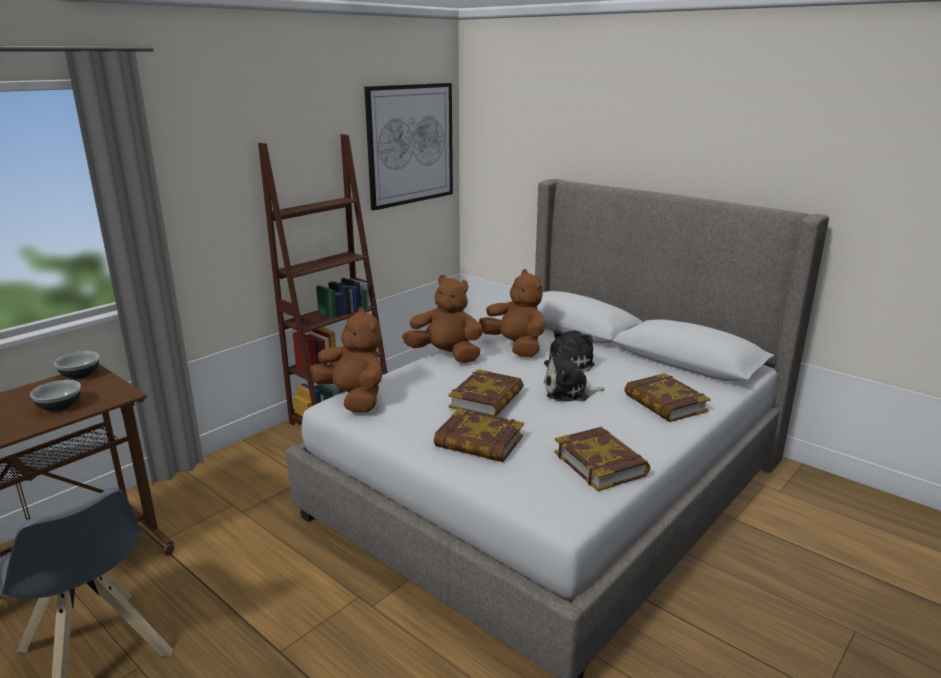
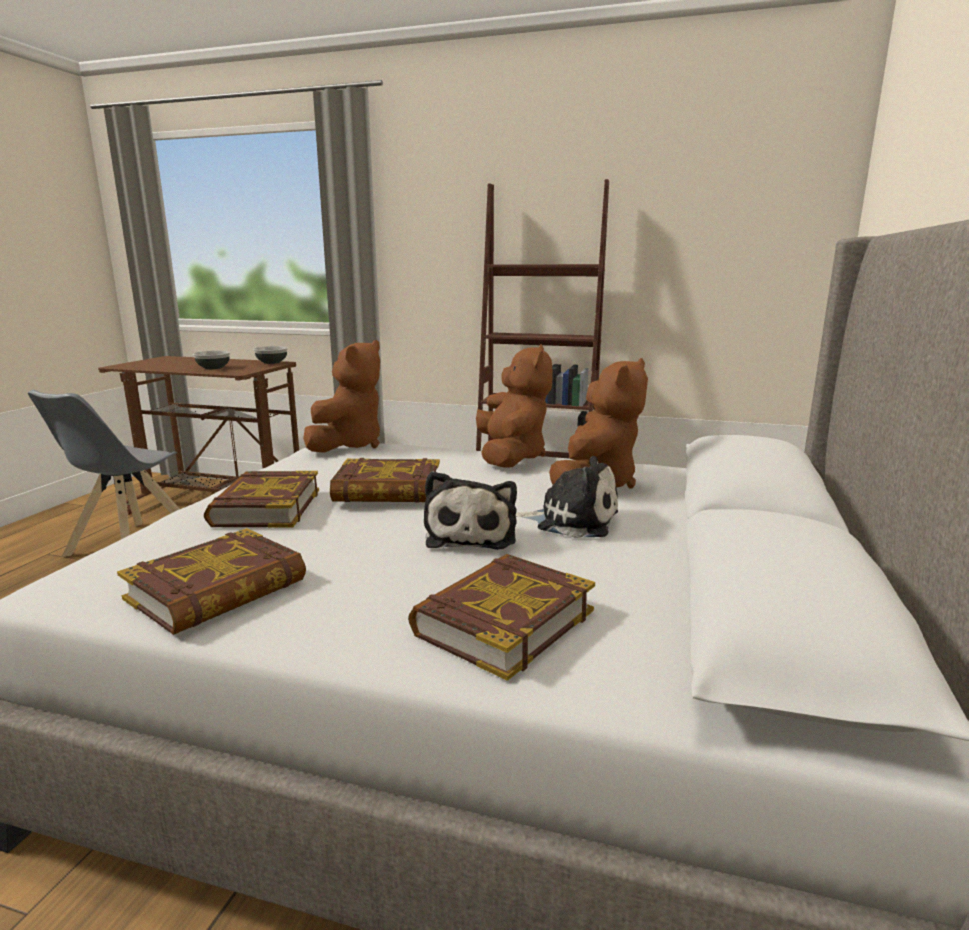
camera: 65 degrees right, 5 degrees down
(410, 144) = (741, 205): picture -> none
(569, 391) = (471, 534): plush toy -> plush toy turned 150 degrees counterclockwise

